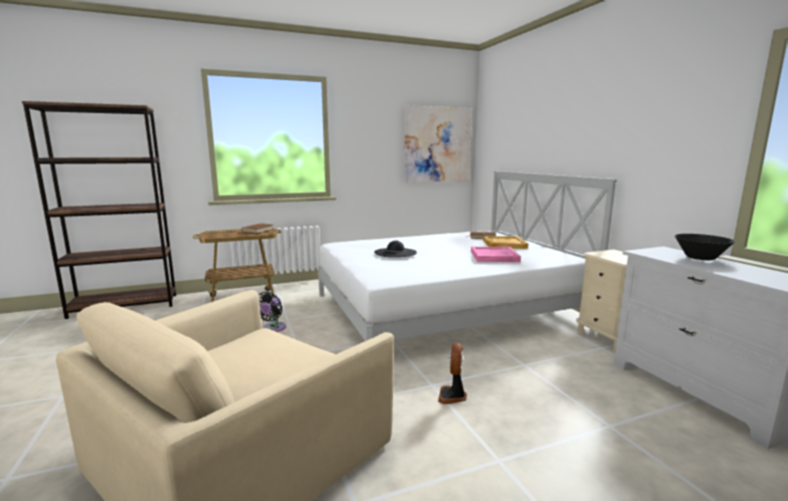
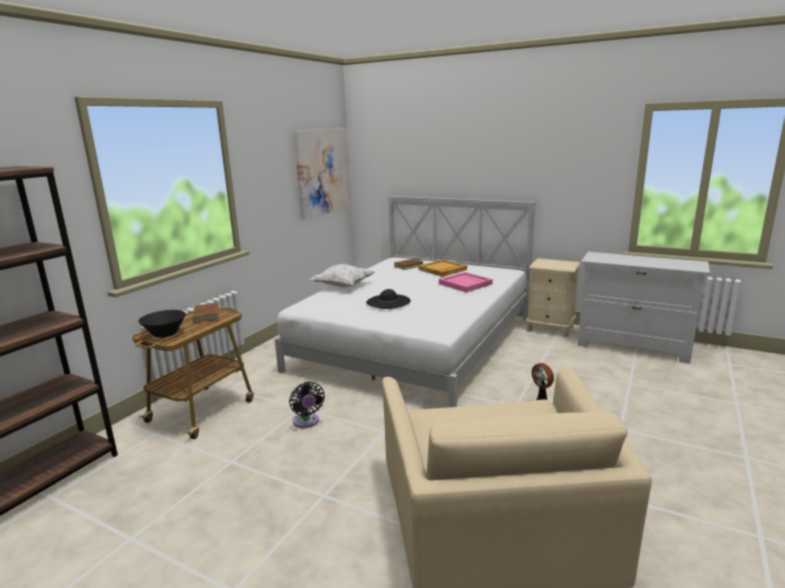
camera: 40 degrees left, 5 degrees up
(396, 239) = (343, 286): none -> white pillow
(700, 258) = (623, 257): black bowl -> black bowl (165, 334)

